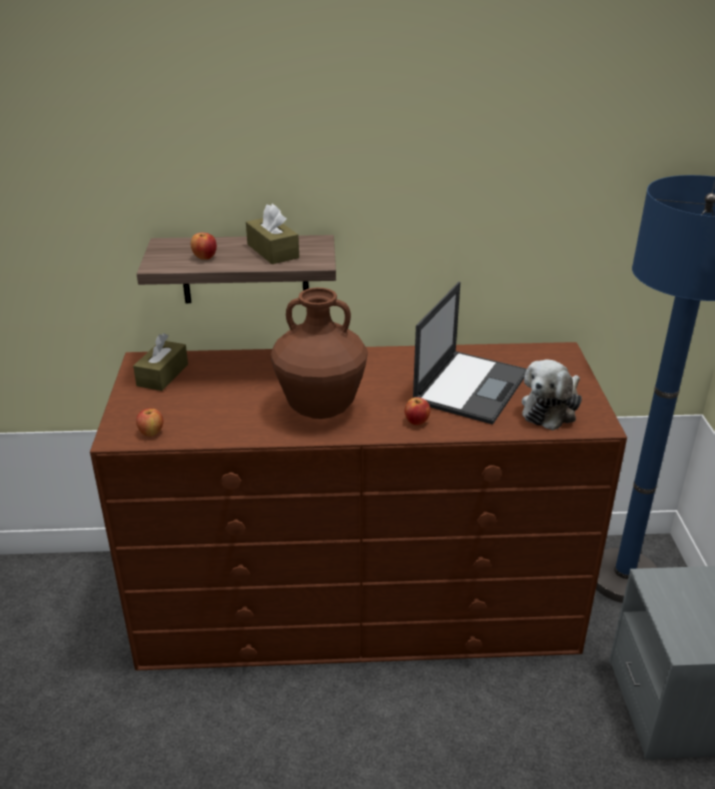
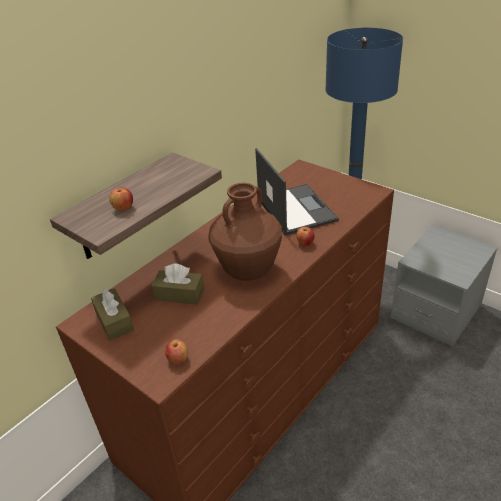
camera: 45 degrees left, 5 degrees up
(273, 251) = (159, 180): brown tissue box -> brown tissue box (179, 294)
(551, 409) = (347, 197): plush toy -> none

